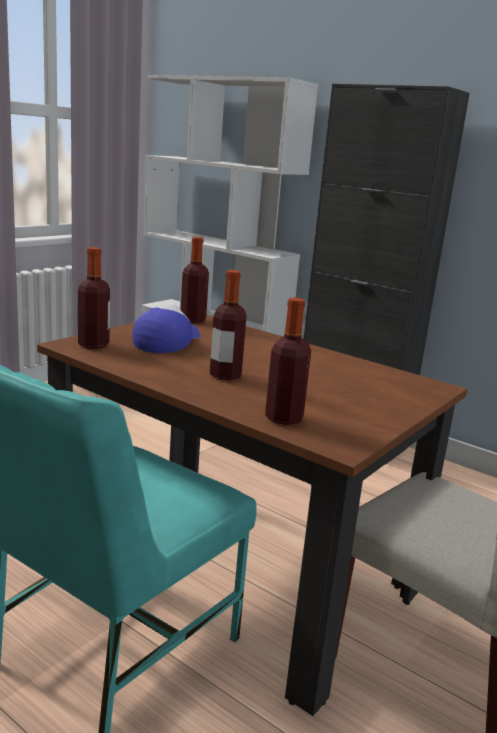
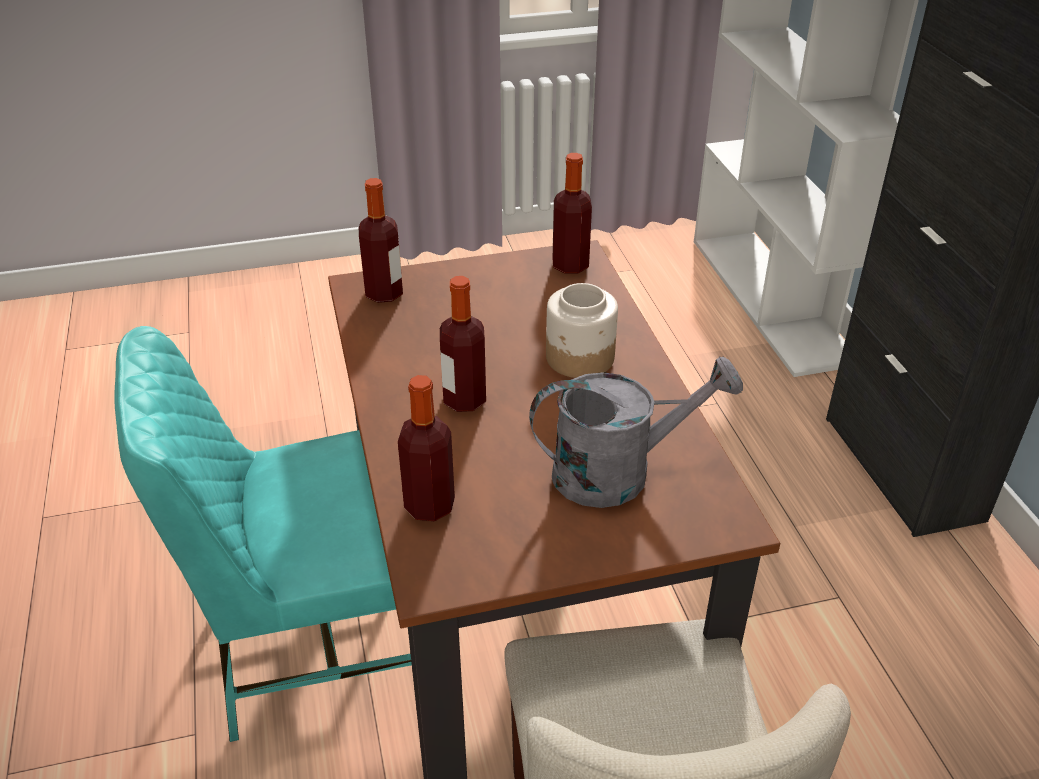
camera: 40 degrees right, 20 degrees up
(167, 341) = (477, 308): cap -> none
(261, 349) = (580, 358): none -> jar
(357, 382) = (619, 472): none -> grey watering can

